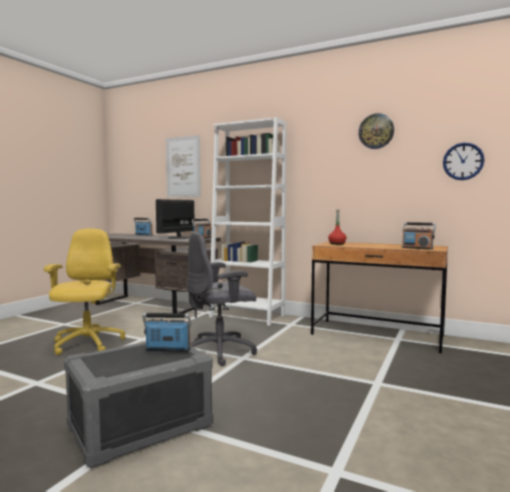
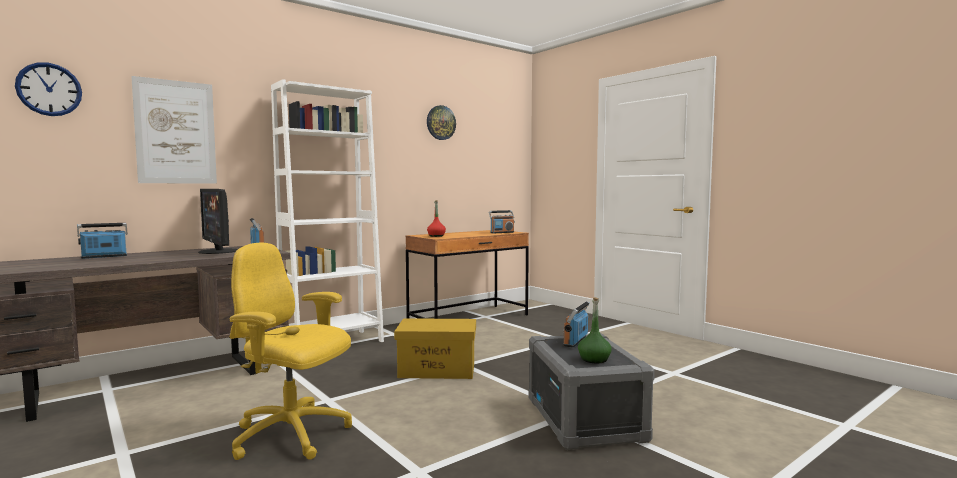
camera: 65 degrees left, 0 degrees up
(111, 362) = (594, 359): none -> green bottle
(220, 352) = (436, 370): grey office chair -> yellow storage box
(463, 161) = (499, 158): wall clock -> wall clock (49, 89)

